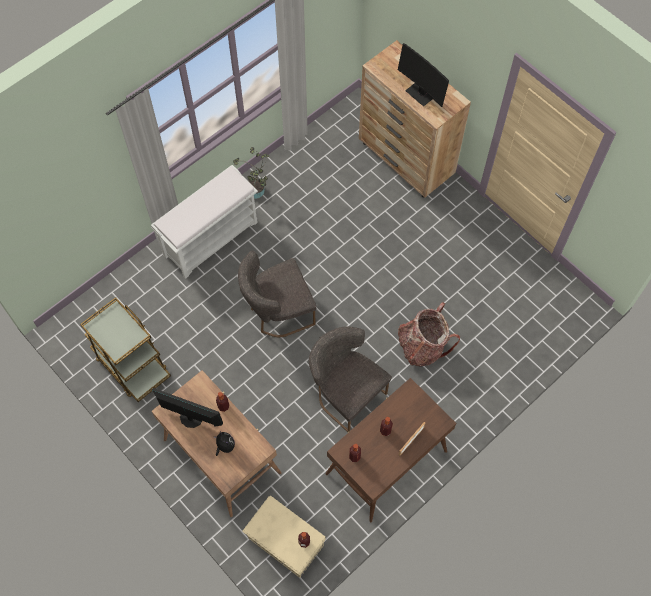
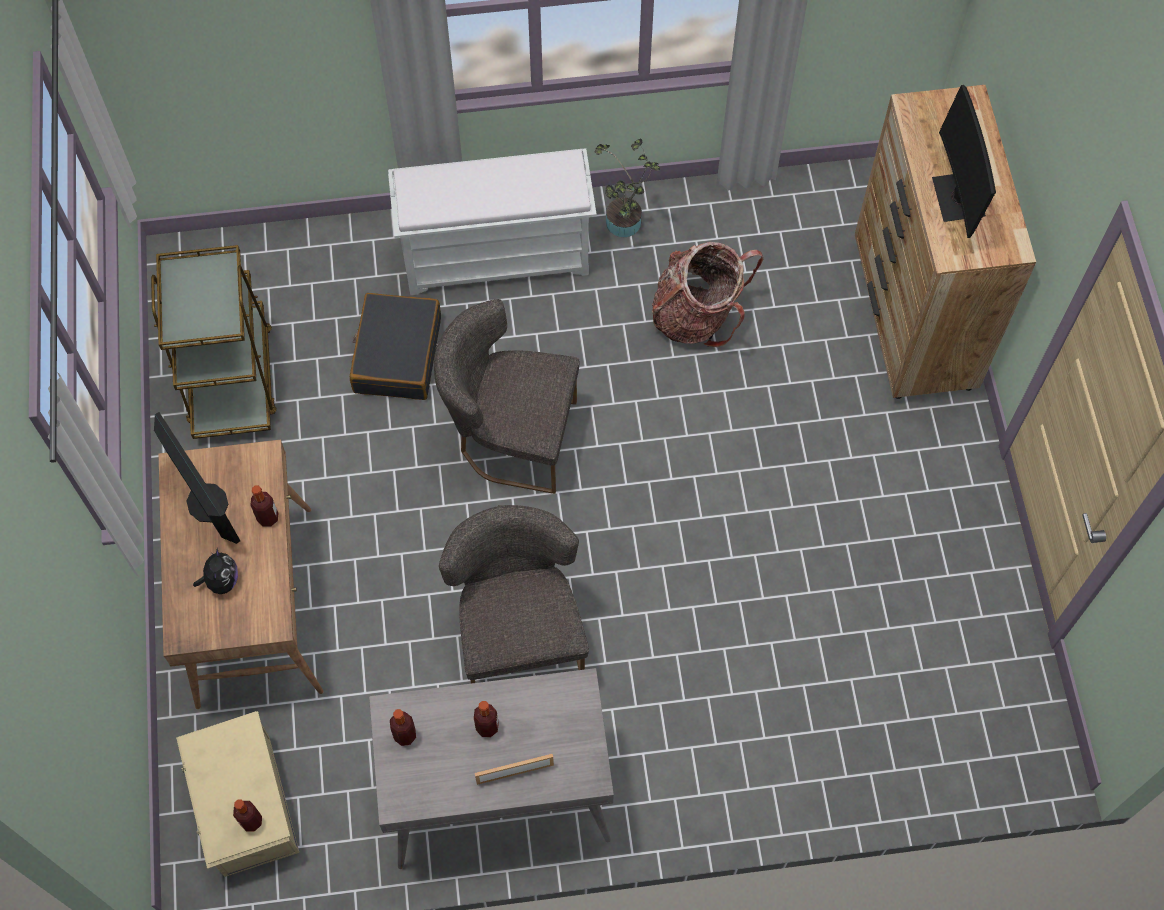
camera: 35 degrees right, 0 degrees up
(199, 308) = (397, 355): none -> black suitcase
(386, 463) = (496, 792): brown desk -> grey desk
(422, 346) = (702, 641): backpack -> backpack (697, 315)

